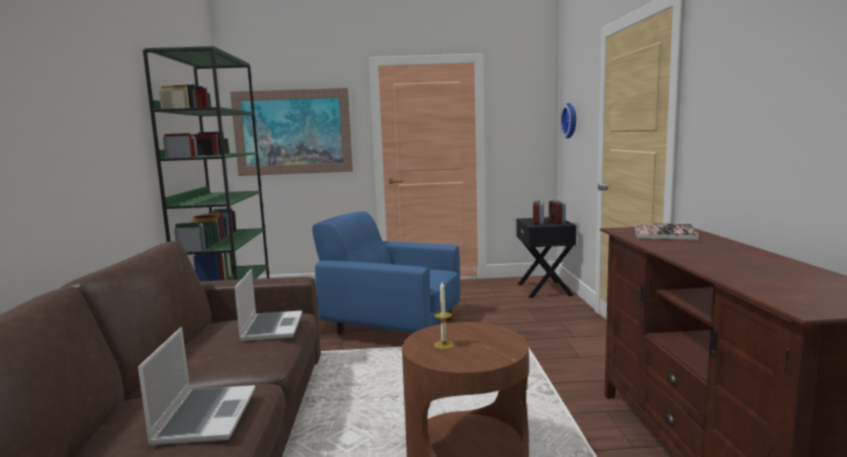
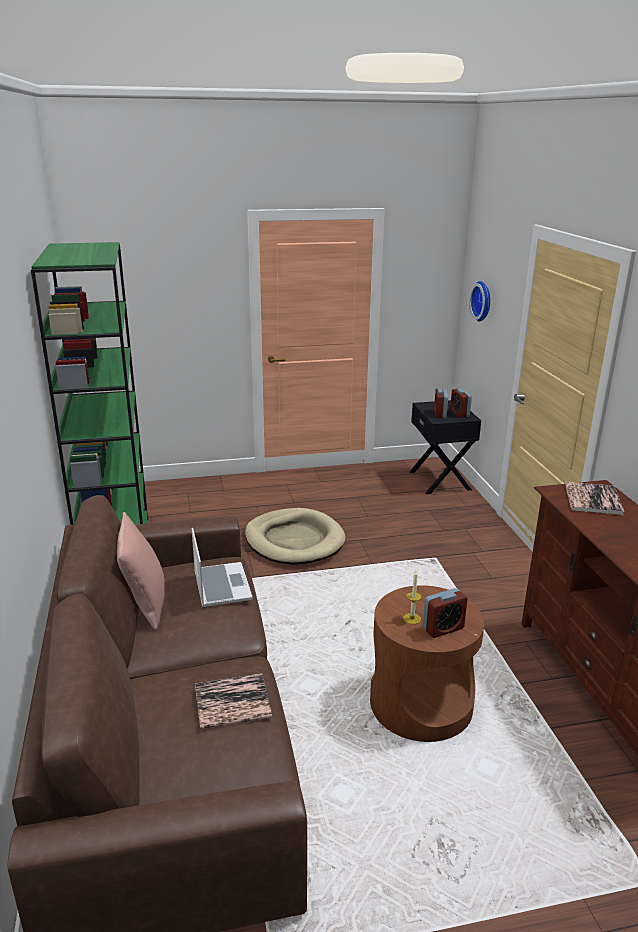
camera: 10 degrees left, 15 degrees up
(193, 340) = (145, 603): none -> pink pillow
(205, 416) = (232, 702): laptop -> book
(293, 132) = (152, 302): picture -> none
(392, 326) = (294, 540): blue armchair -> beige dog bed
(475, 353) = (443, 628): none -> alarm clock

